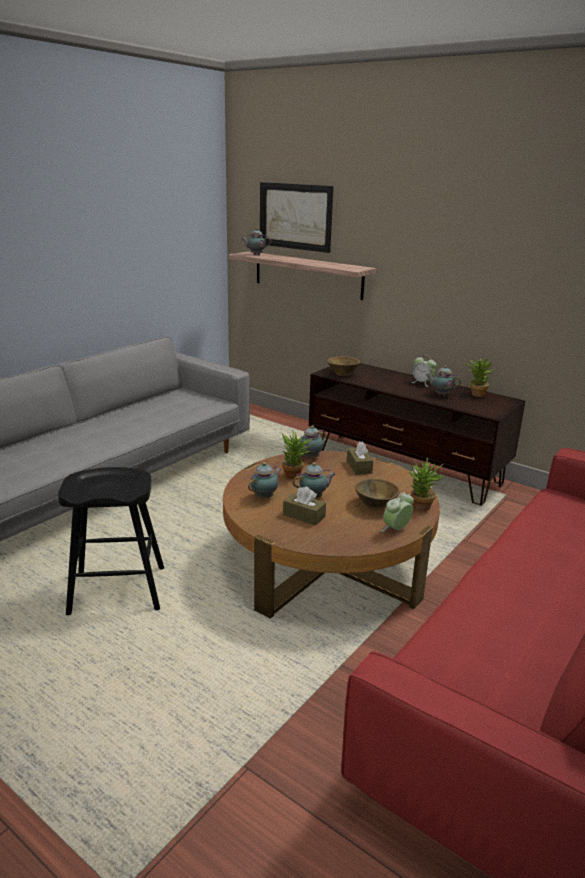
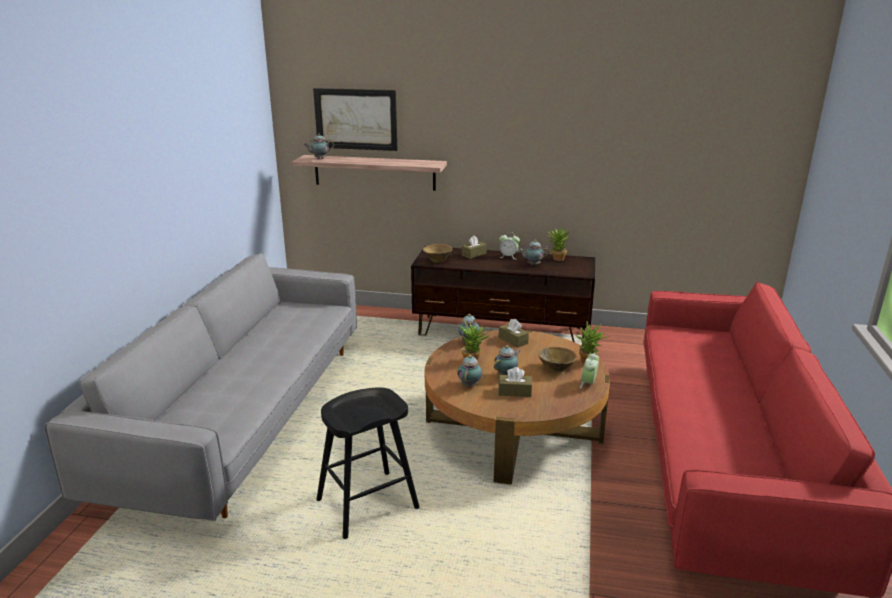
camera: 25 degrees left, 0 degrees up
(387, 375) = (474, 254): none -> brown tissue box

